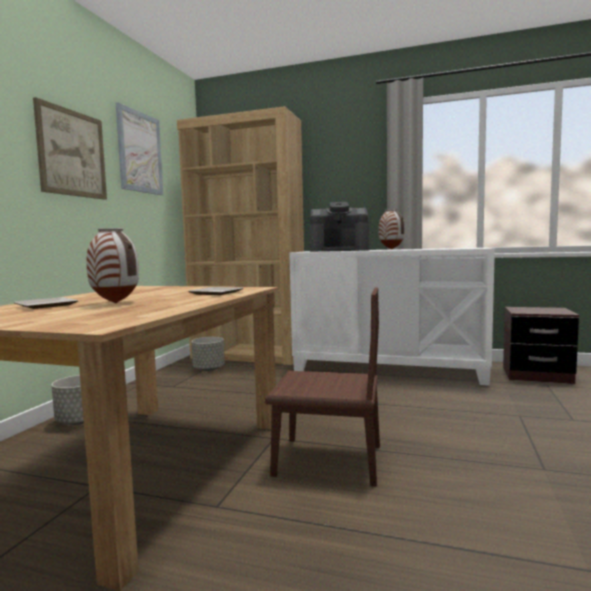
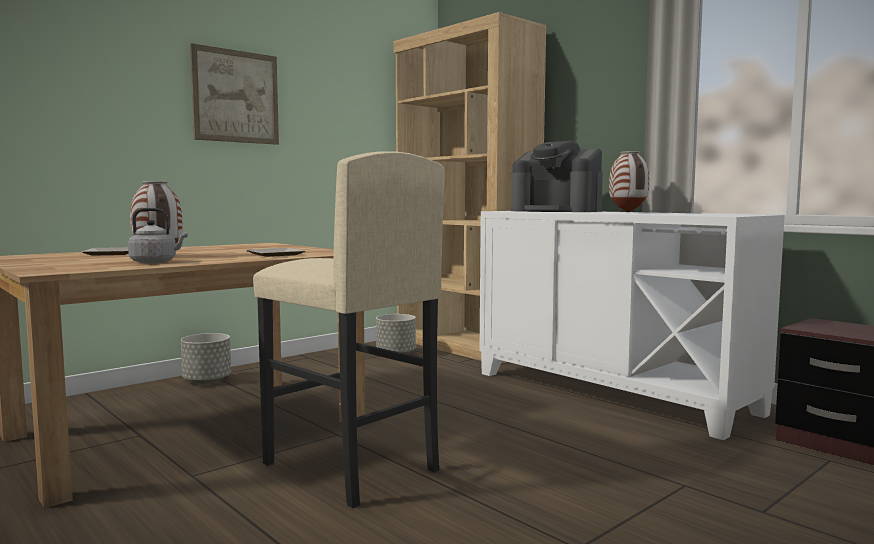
camera: 30 degrees right, 0 degrees up
(140, 152) = (334, 87): picture -> none
(153, 307) = (156, 262): none -> grey kettle
(328, 460) = (349, 468): brown chair -> beige stool

